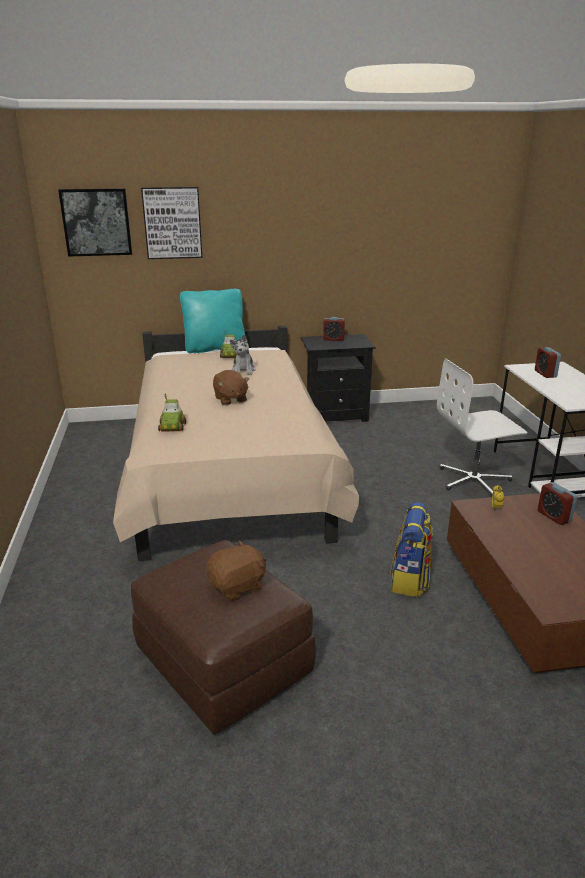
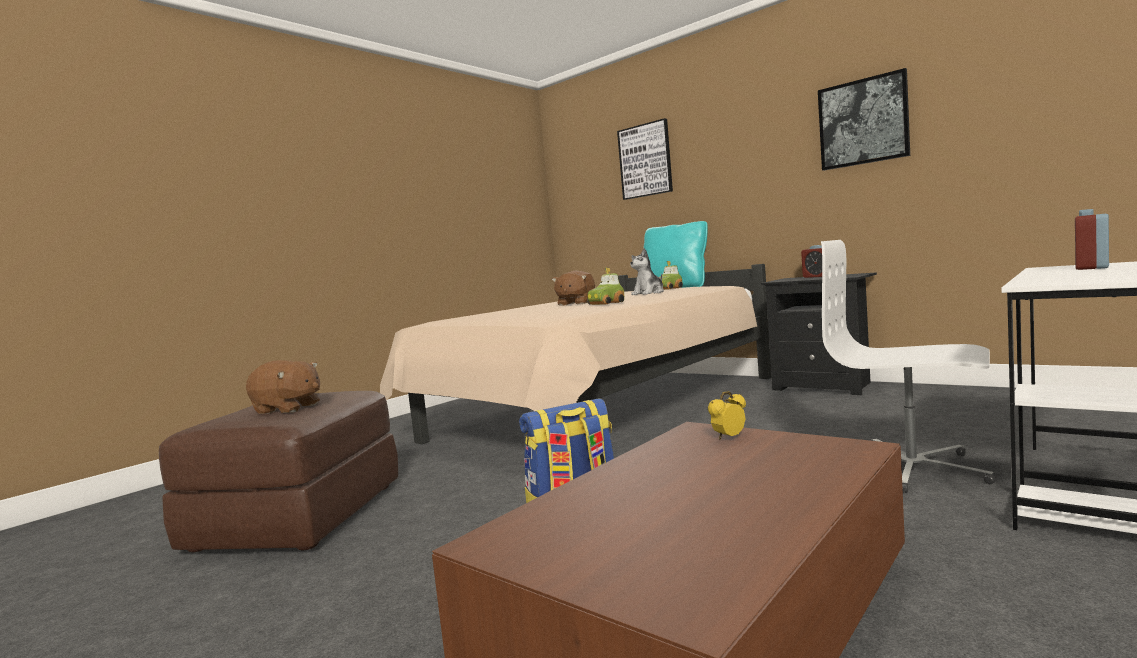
camera: 50 degrees right, 20 degrees down
(96, 222) = (586, 171): picture -> picture (863, 122)
(172, 427) = (483, 313): toy car -> toy car (606, 303)
(554, 516) = (810, 464): alarm clock -> none

